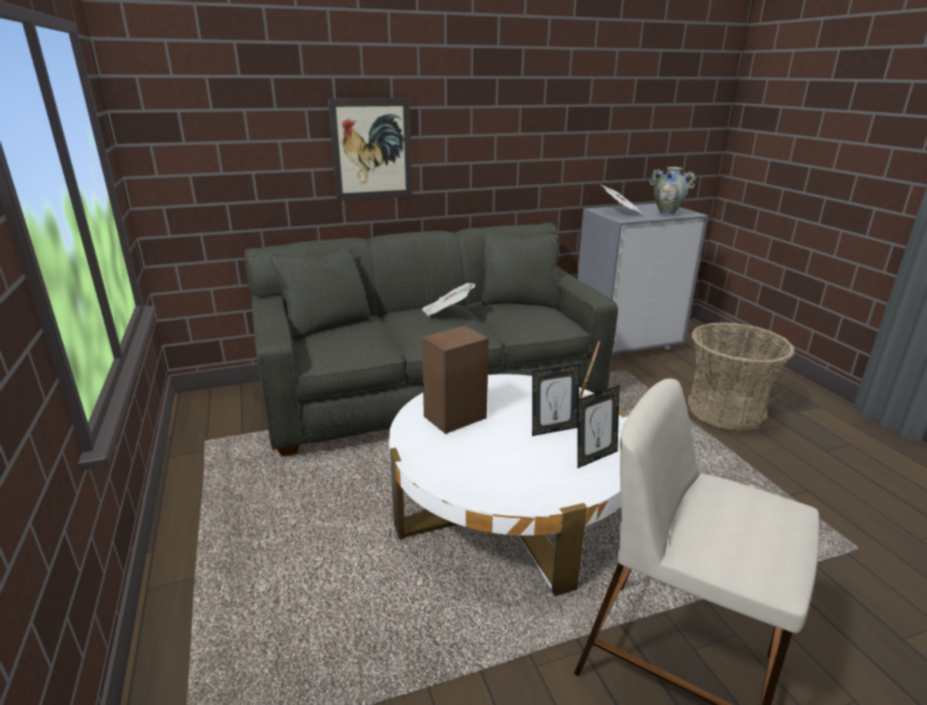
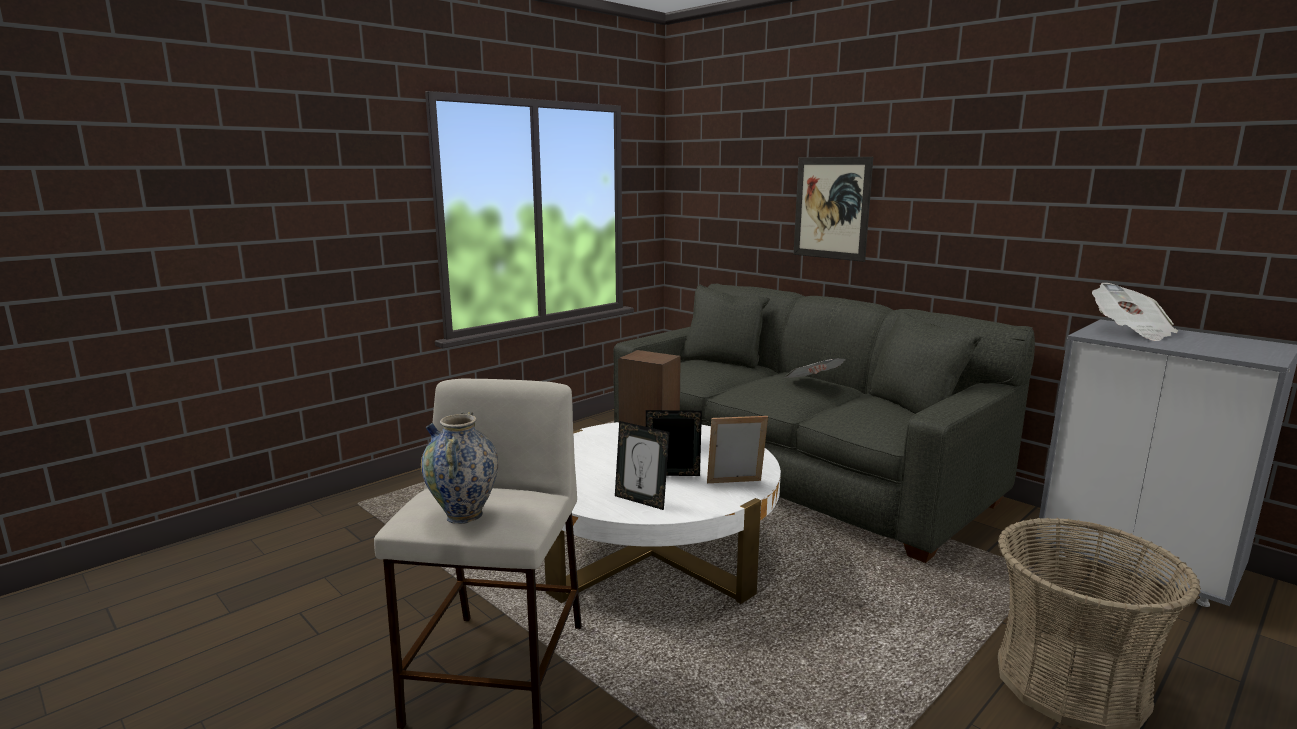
camera: 65 degrees right, 10 degrees down
(553, 429) = (673, 477): picture frame -> picture frame turned 135 degrees clockwise
(667, 214) = (1207, 349): vase -> vase (464, 515)

